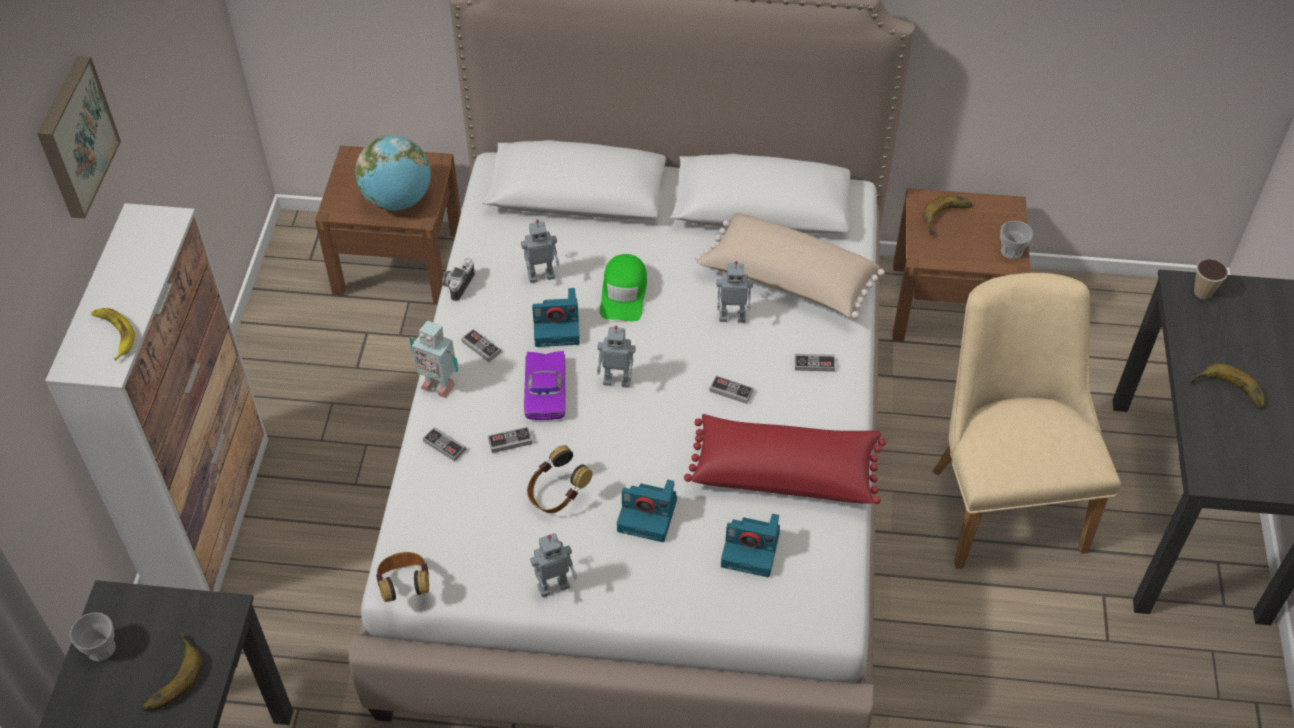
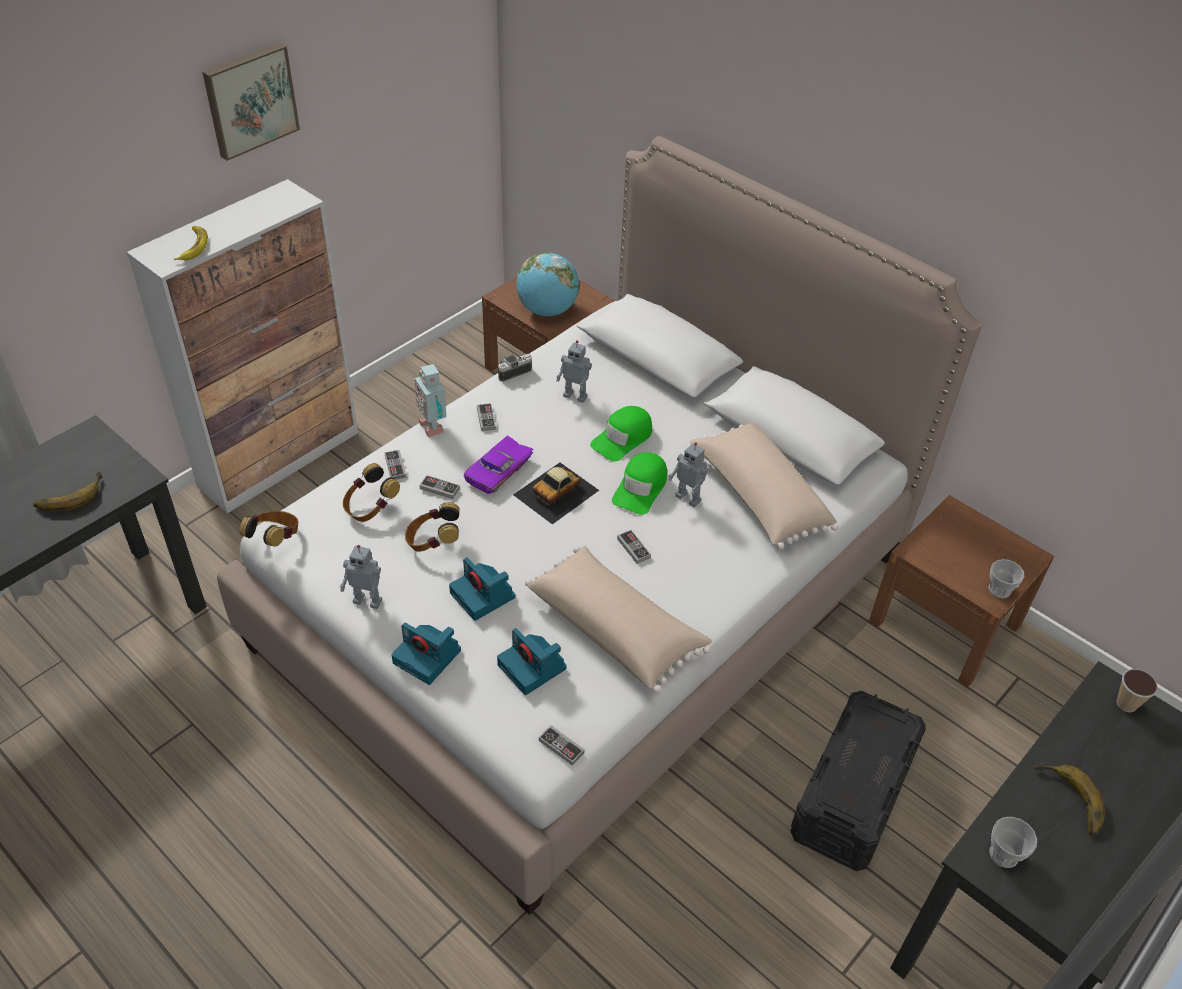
camera: 35 degrees right, 5 degrees down
(101, 648) = (54, 455): cup -> cup (1004, 854)
(466, 500) = (370, 508): none -> headphones
(558, 326) = (552, 434): camera -> camera (428, 657)
(617, 380) = (556, 492): toy robot -> toy car
(684, 332) = (641, 488): none -> green cap
(784, 471) = (616, 628): red pillow -> beige pillow
(814, 364) = (719, 567): game controller -> game controller (561, 746)
(948, 219) = (964, 536): banana -> none
(1001, 496) = (852, 795): beige chair -> black storage box

